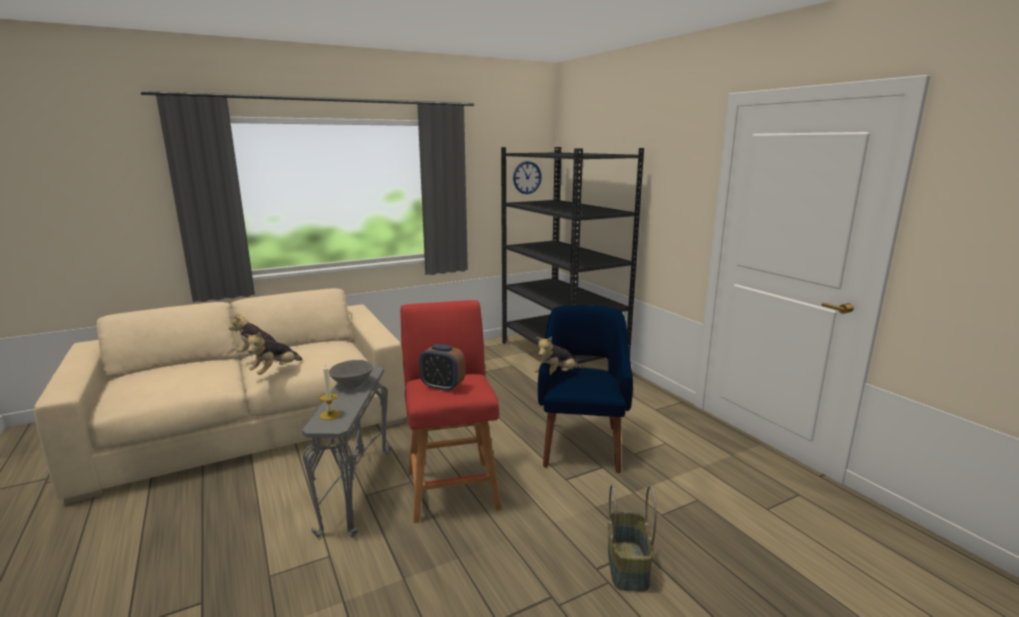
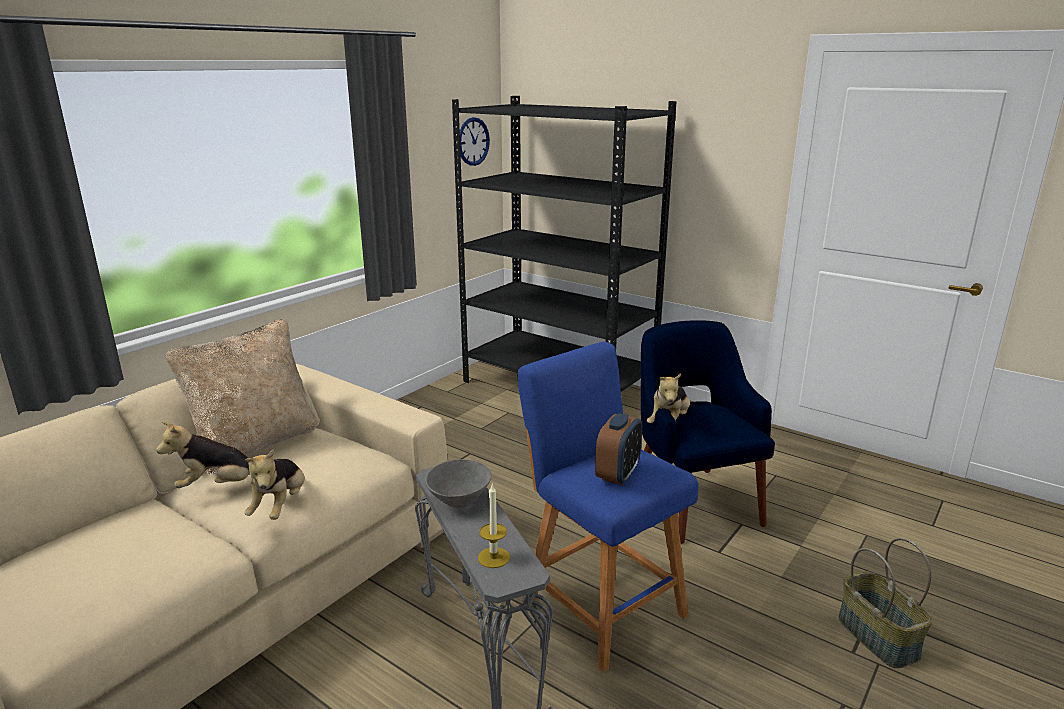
camera: 25 degrees left, 5 degrees up
(304, 343) = (258, 446): none -> beige pillow
(442, 386) = (618, 474): alarm clock -> alarm clock turned 60 degrees counterclockwise
(451, 486) = (599, 604): red stool -> blue stool

